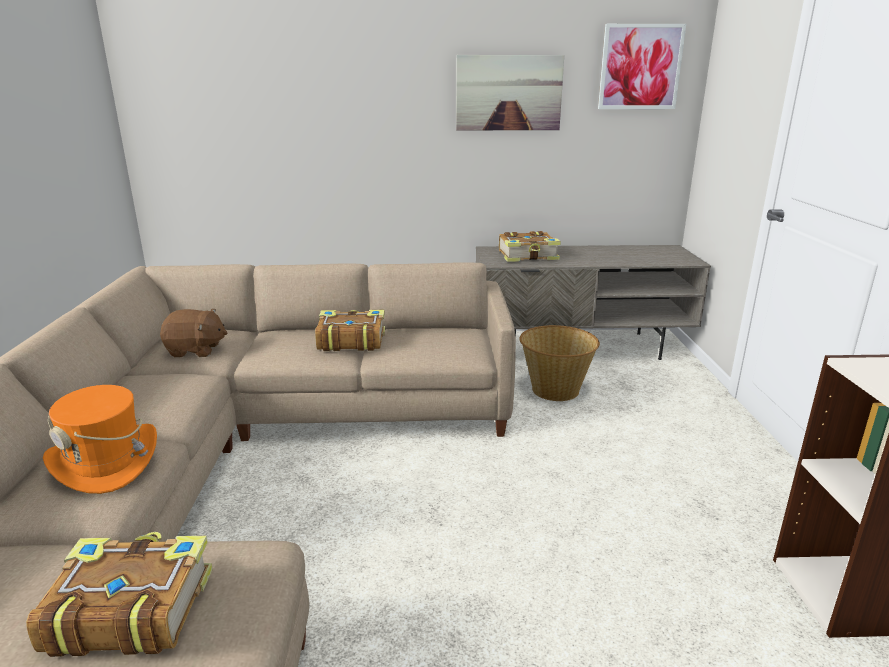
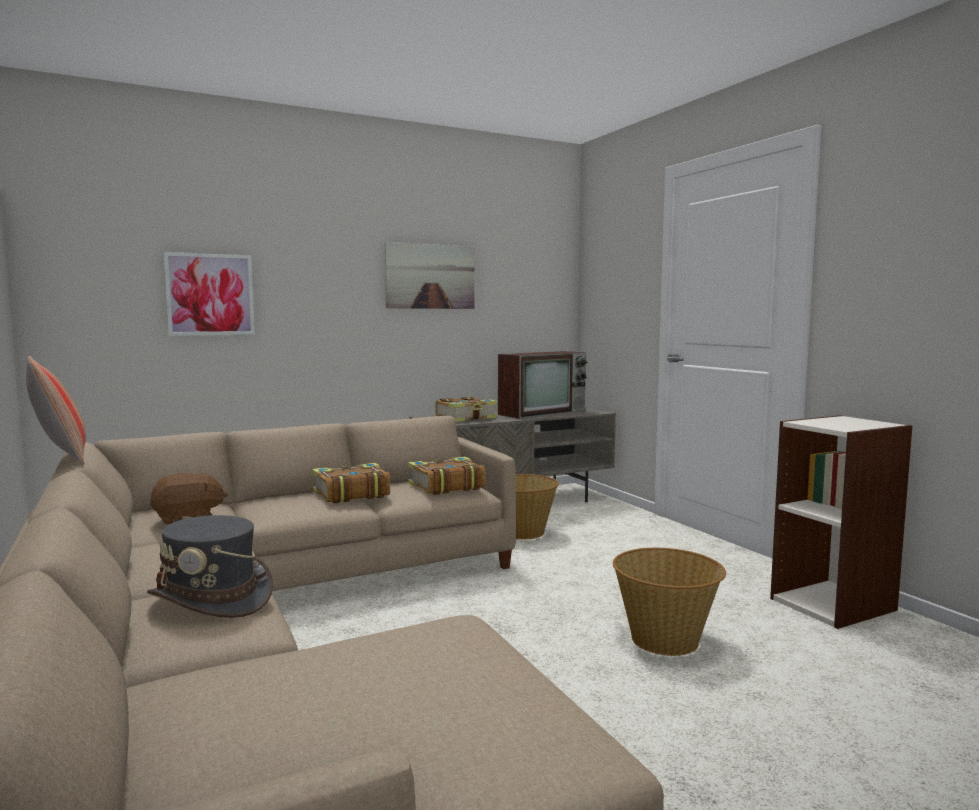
camera: 25 degrees left, 15 degrees down
(96, 287) = (60, 458): none -> pillow
(106, 462) = (212, 599): orange hat -> grey hat
(129, 609) = (393, 667): book -> book (445, 486)
(590, 584) = (665, 639): none -> basket
(623, 255) = (543, 412): none -> television
(640, 67) = (531, 259): picture -> picture (210, 294)

